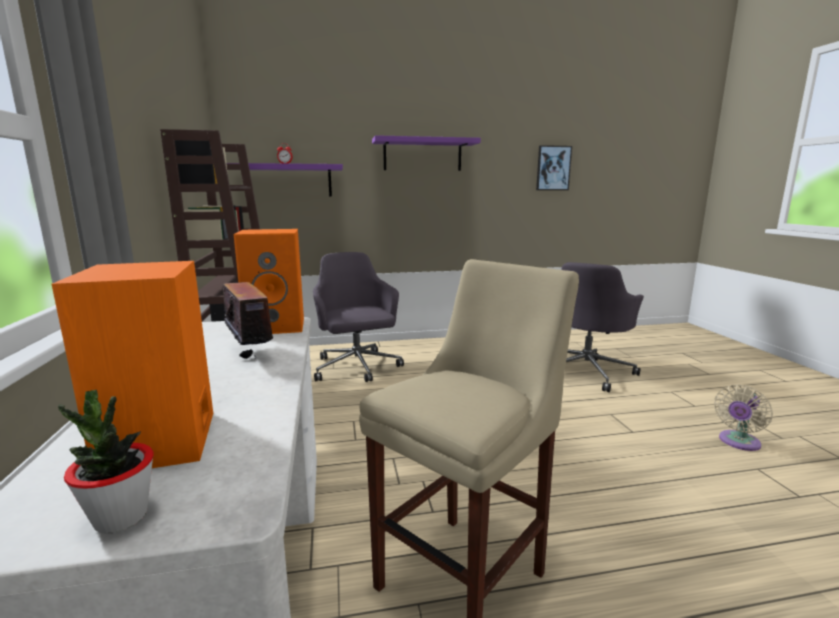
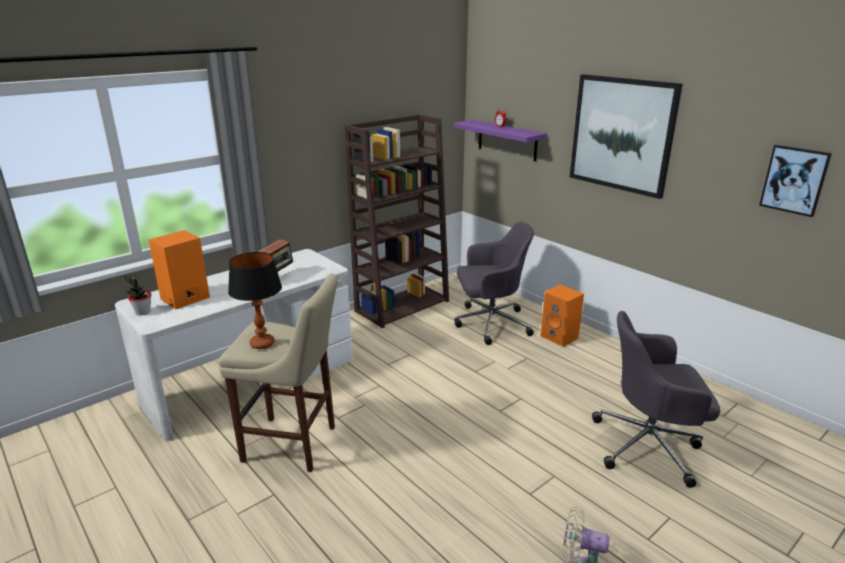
camera: 60 degrees right, 10 degrees up
(277, 326) = (322, 269): orange speaker -> orange speaker (560, 337)
(356, 368) = (490, 323): grey office chair -> grey office chair turned 45 degrees clockwise
(422, 155) = (622, 134): purple shelf -> picture
(473, 398) = (262, 343): none -> table lamp

